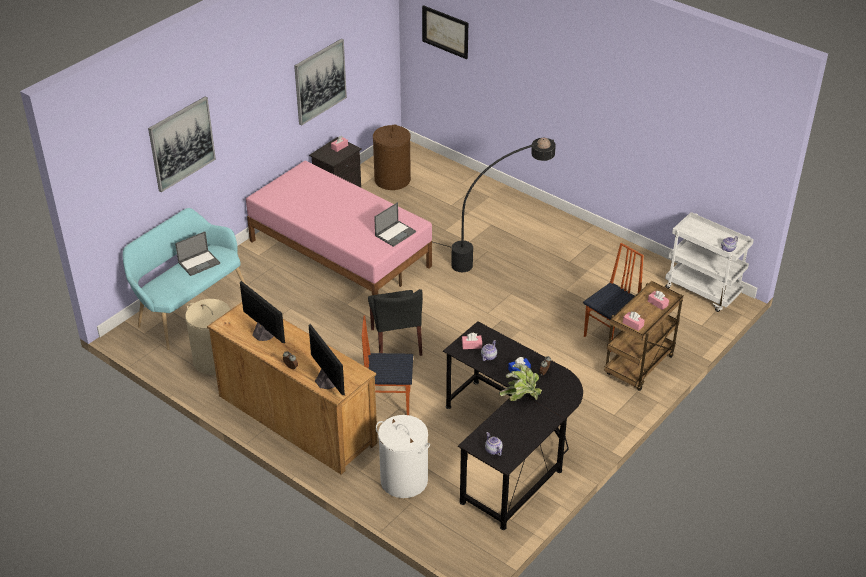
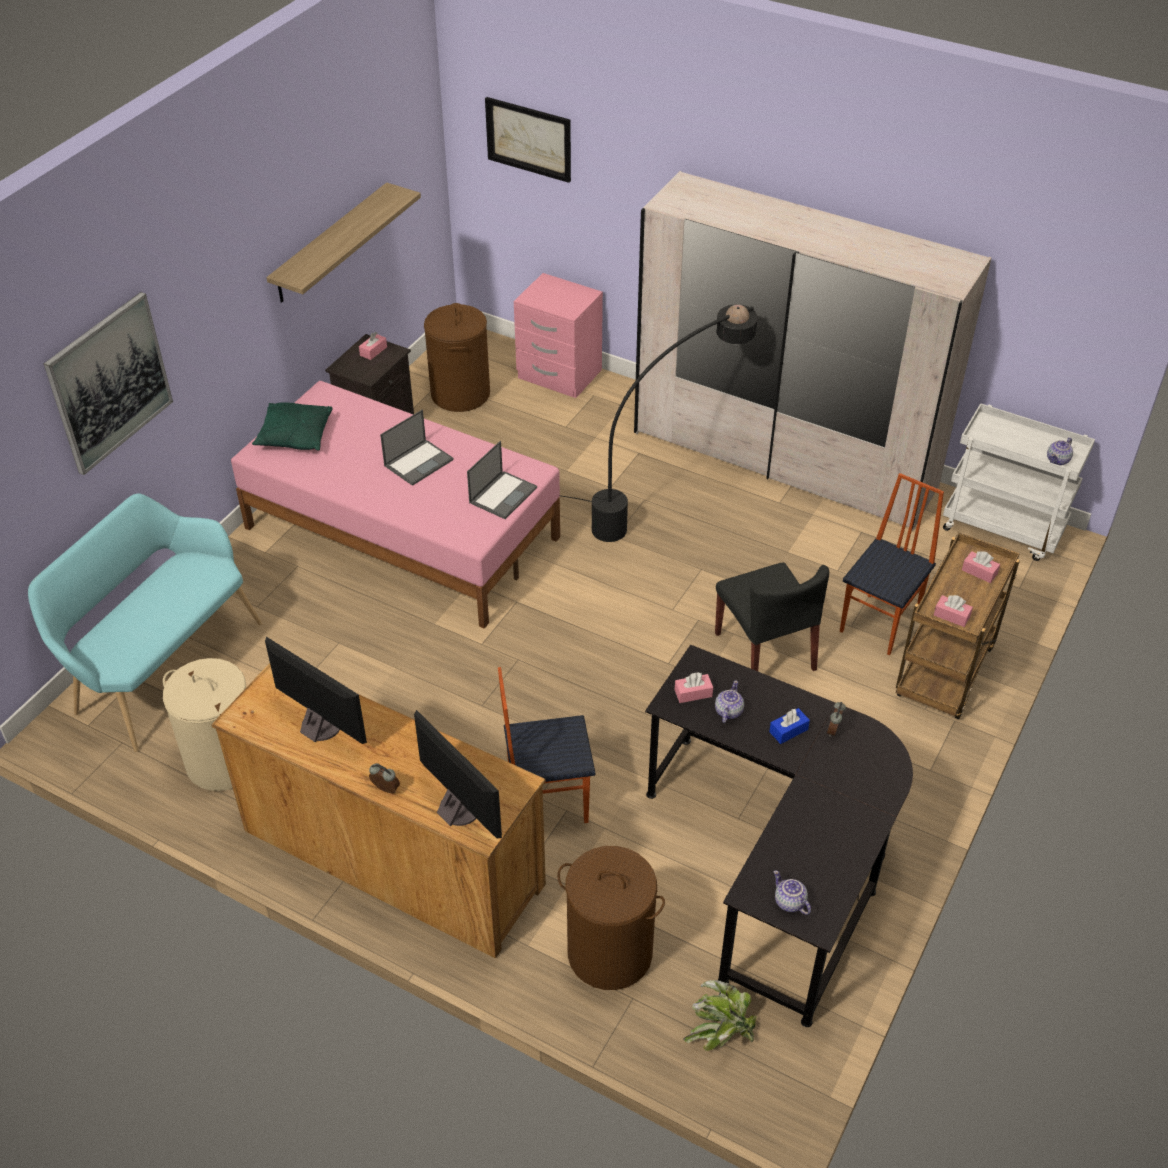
camera: 10 degrees left, 5 degrees up
(199, 262) = (170, 589): laptop -> laptop (419, 462)
(284, 189) = (295, 436): none -> green pillow
(320, 81) = (331, 243): picture -> shelf
(396, 342) = (533, 683): black chair -> black chair (765, 652)
(403, 480) = (609, 953): white laundry basket -> brown laundry basket
(455, 175) = (559, 375): none -> pink nightstand
(521, 396) = (806, 782): potted plant -> potted plant (720, 1032)
(580, 238) = (785, 460): none -> white wardrobe

